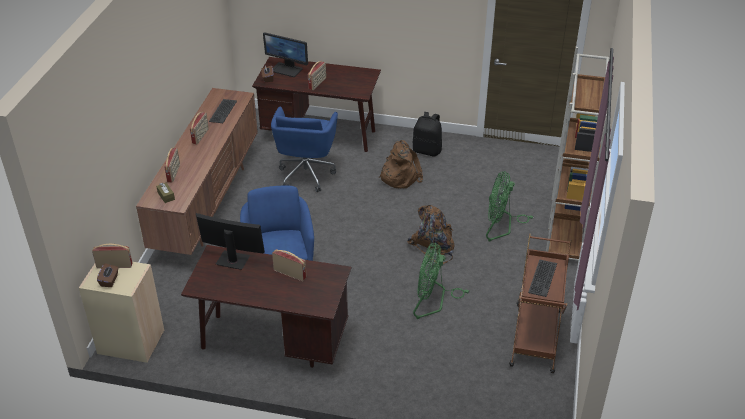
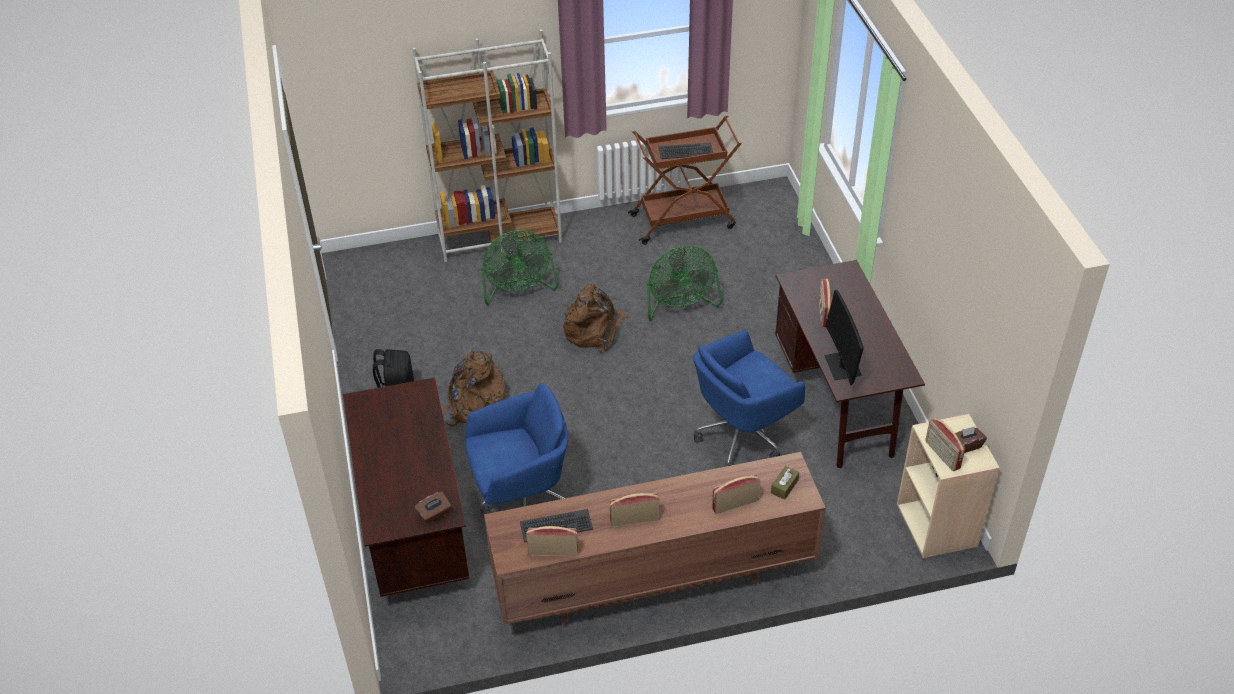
camera: 115 degrees left, 5 degrees up
(287, 69) = (396, 502): monitor -> none
(317, 84) = (420, 448): radio -> radio (553, 551)

